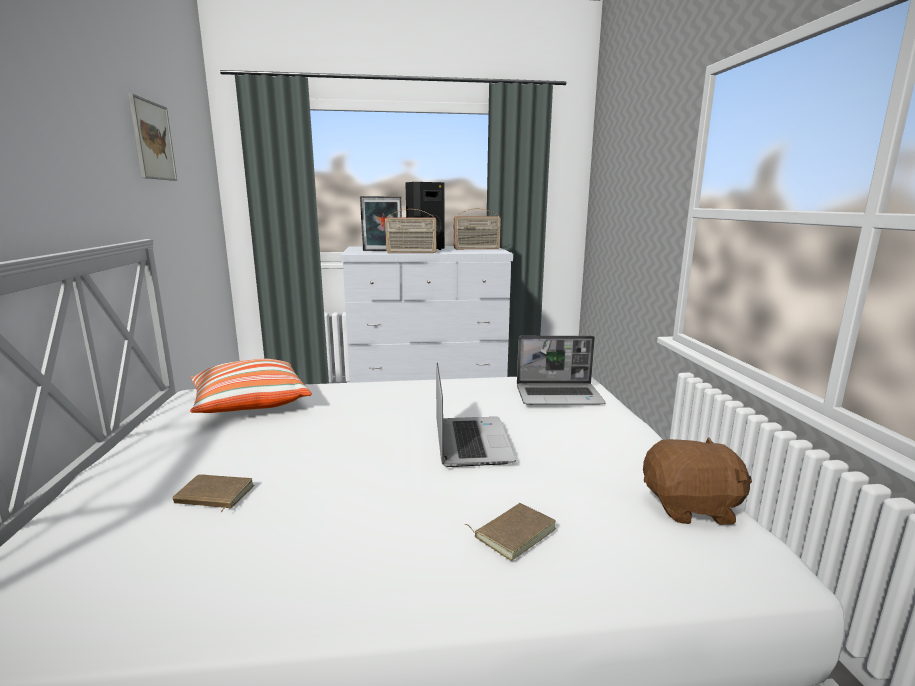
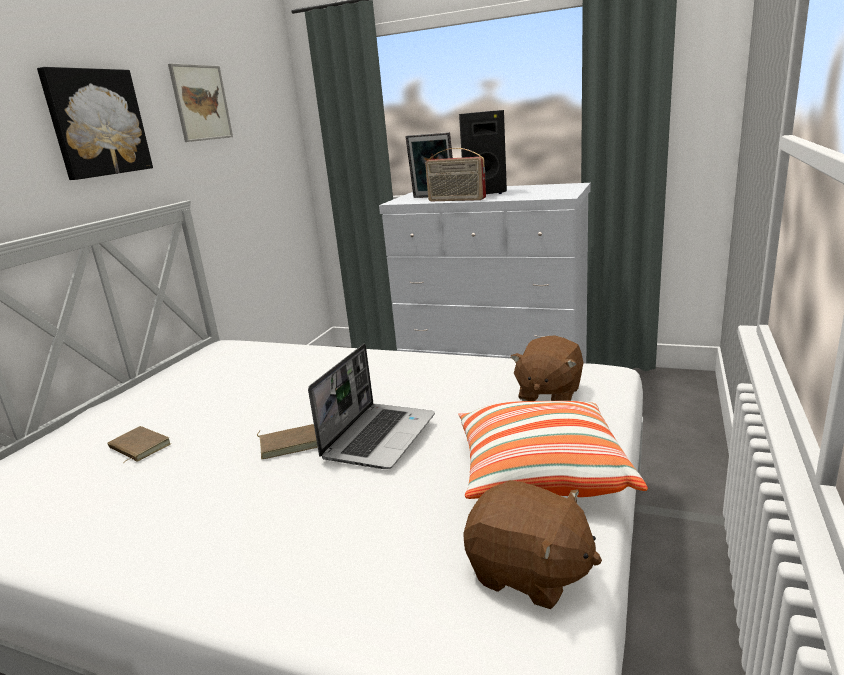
camera: 30 degrees right, 5 degrees up
(72, 139) = (96, 123): none -> picture
(250, 404) = (247, 362): pillow -> pillow (540, 473)
(476, 249) = (549, 190): radio -> none
(513, 532) = (307, 545): brown book -> brown book (289, 443)
(559, 396) = (548, 393): laptop -> brown plush toy

